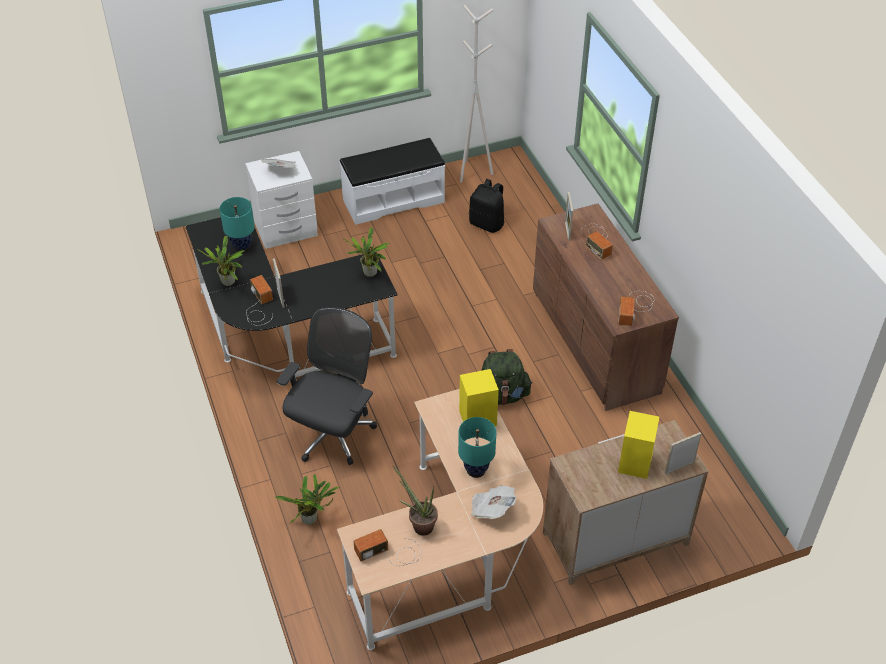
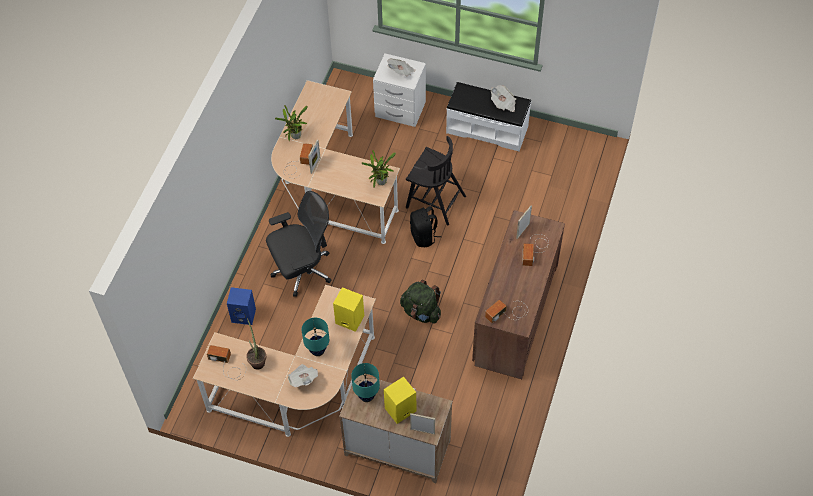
camera: 40 degrees right, 10 degrees up
(242, 246) = (325, 115): turquoise table lamp -> turquoise table lamp (367, 396)
(284, 339) = (330, 189): black desk -> beige desk
(311, 519) = (244, 315): potted plant -> blue speaker
(407, 153) = (503, 104): none -> newspaper
(407, 289) = (434, 201): none -> black chair
(473, 172) = (561, 139): grey clothes rack -> none
(487, 223) = (532, 185): black backpack -> black backpack (424, 237)

